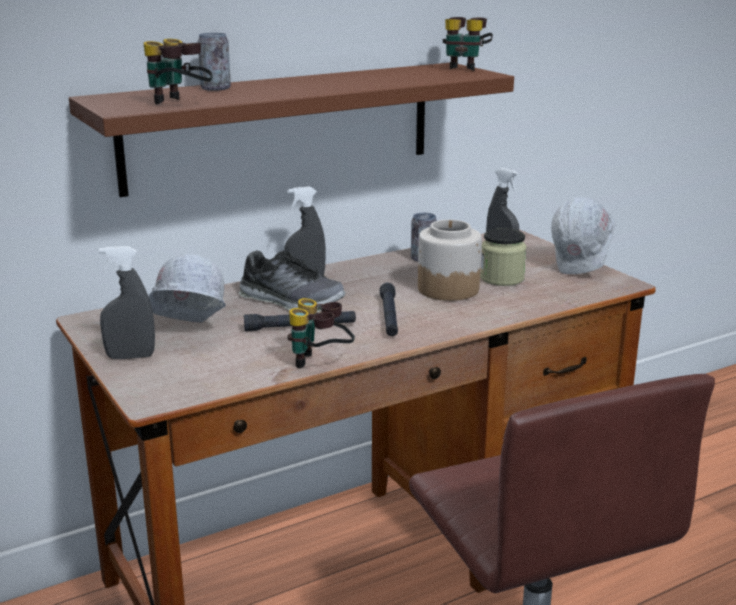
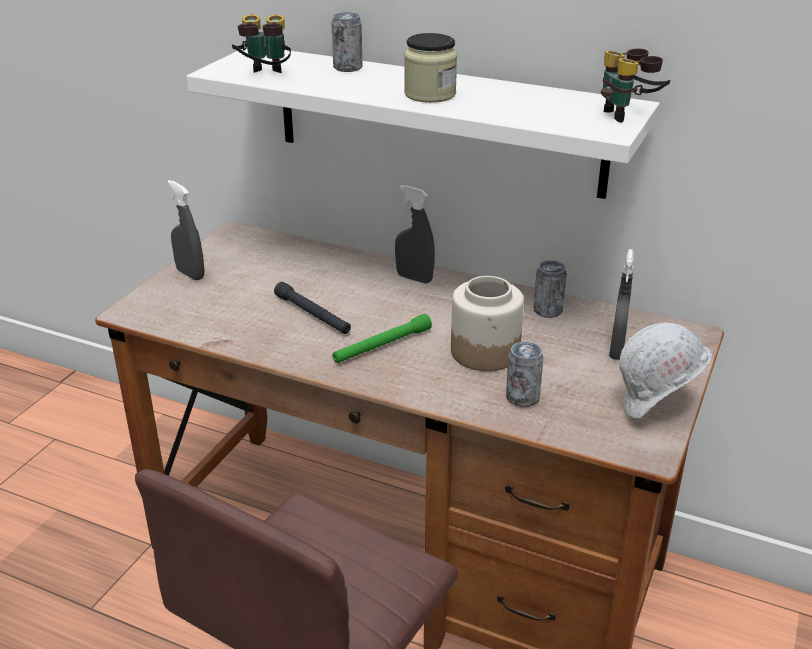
camera: 55 degrees right, 10 degrees up
(187, 334) = (249, 277): white hard hat -> none
(281, 126) = (437, 120): brown shelf -> white shelf
(291, 301) = (361, 290): shoe -> none
(320, 363) = (252, 351): binoculars -> none
(389, 317) = (382, 346): black flashlight -> green flashlight
(502, 278) = (555, 371): jar -> jar (430, 94)
(522, 296) = (522, 398): none -> can

